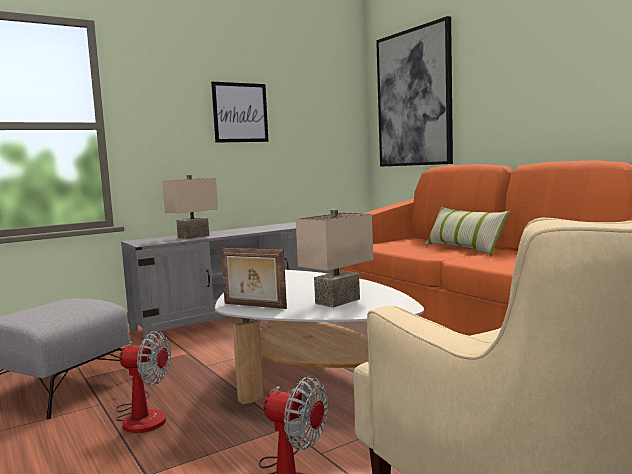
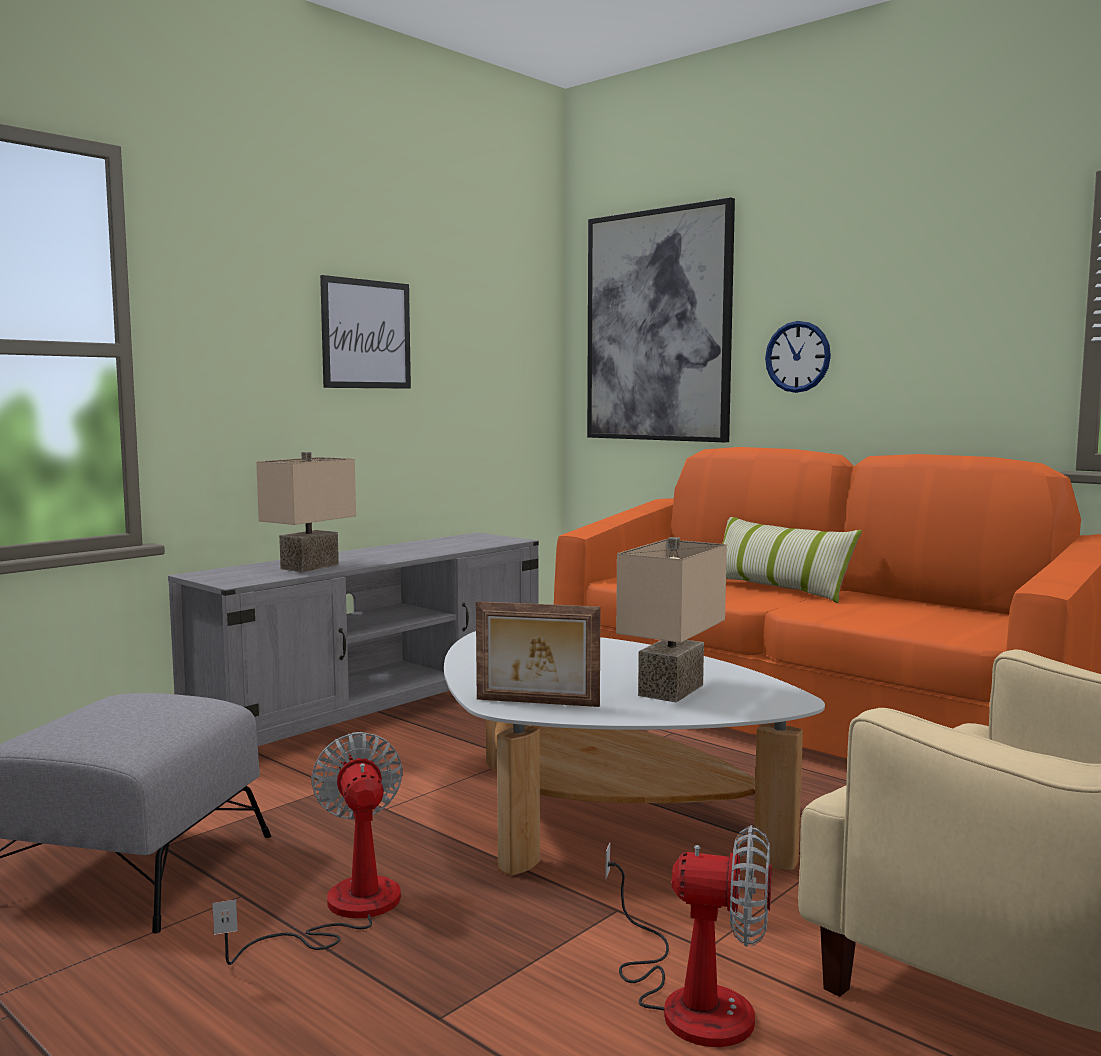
camera: 15 degrees left, 0 degrees up
(142, 416) = (342, 911): fan -> fan turned 105 degrees counterclockwise
(488, 108) = (797, 357): none -> wall clock

